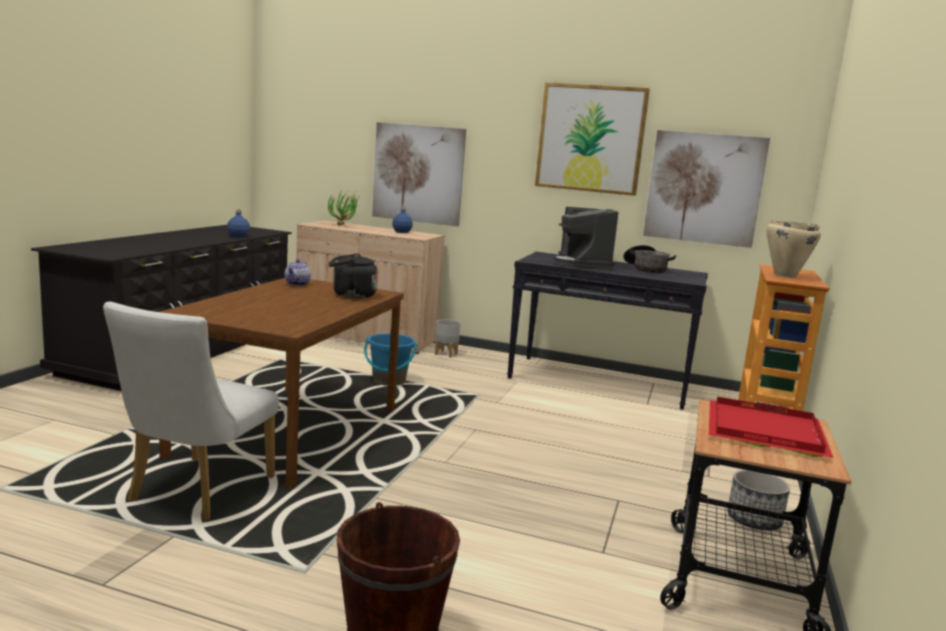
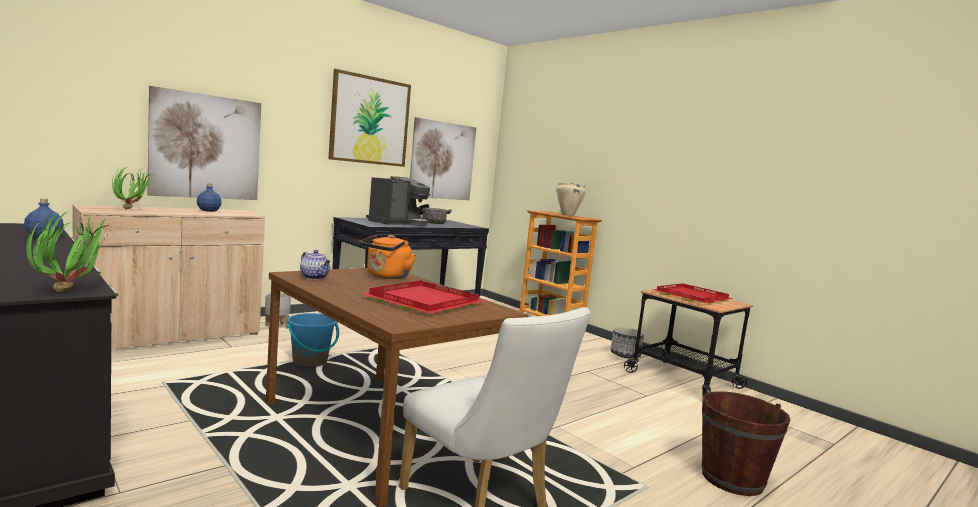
camera: 60 degrees left, 5 degrees down
(105, 255) = (74, 291): none -> potted plant
(275, 310) = (421, 301): none -> red tray
(351, 295) = (386, 277): black kettle -> orange kettle
(582, 264) = (398, 223): coffee machine -> coffee machine turned 75 degrees counterclockwise

